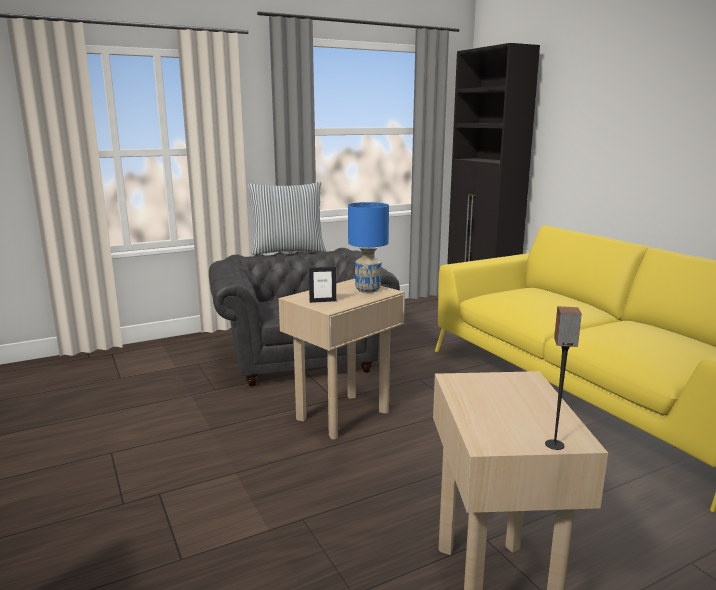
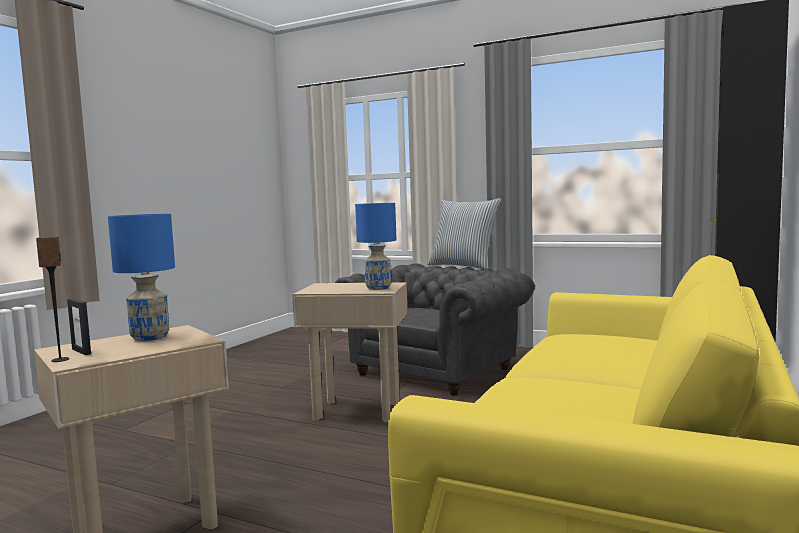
camera: 55 degrees right, 10 degrees down
(322, 301) = (324, 288): picture frame -> picture frame (82, 351)
(483, 395) = (149, 337): none -> blue table lamp

